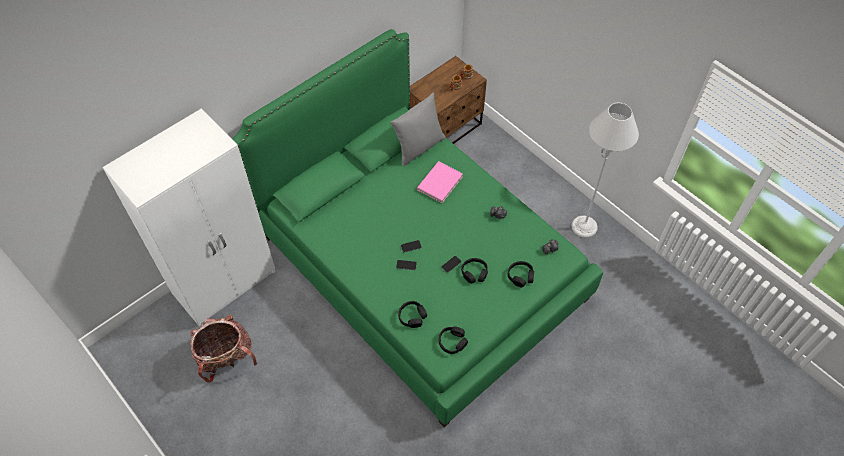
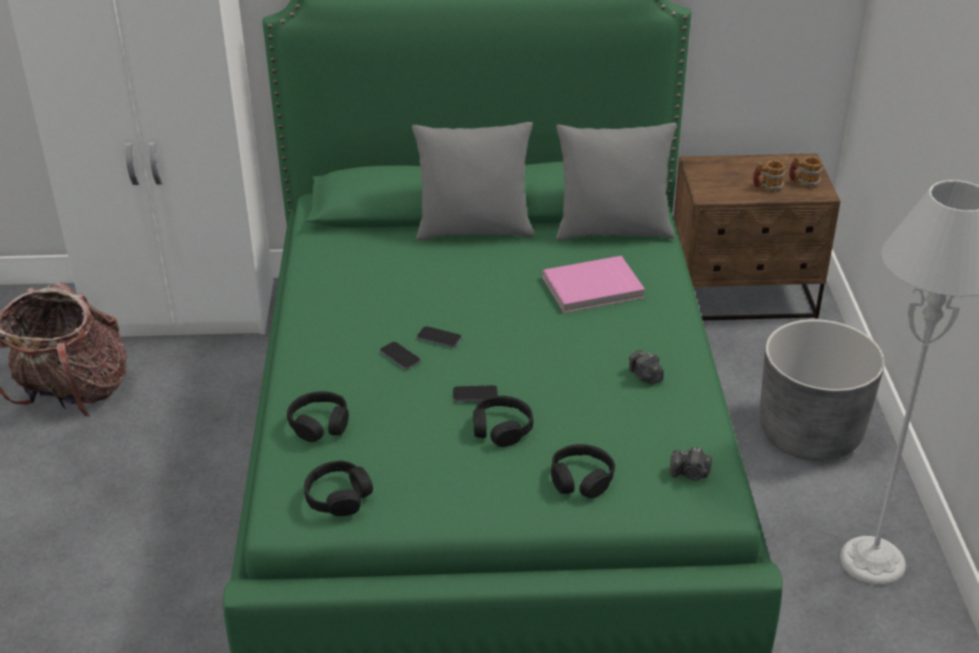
camera: 40 degrees right, 20 degrees down
(365, 180) = (474, 230): none -> grey pillow
(522, 183) = (809, 433): none -> grey planter

